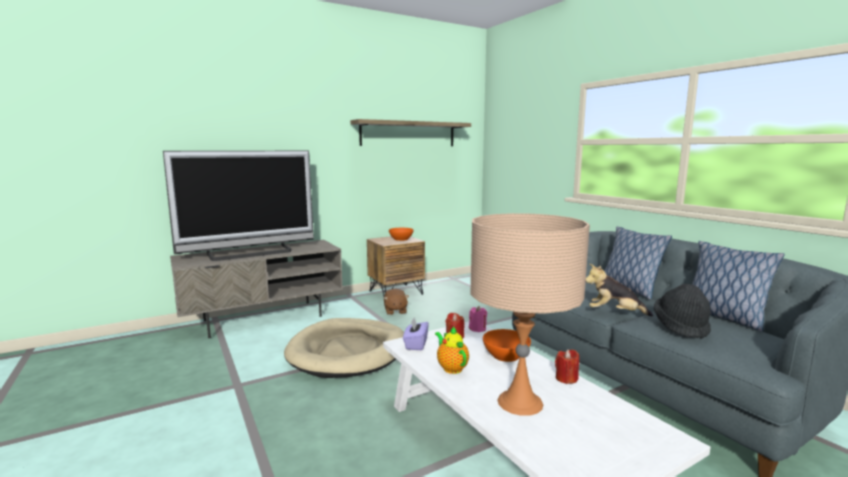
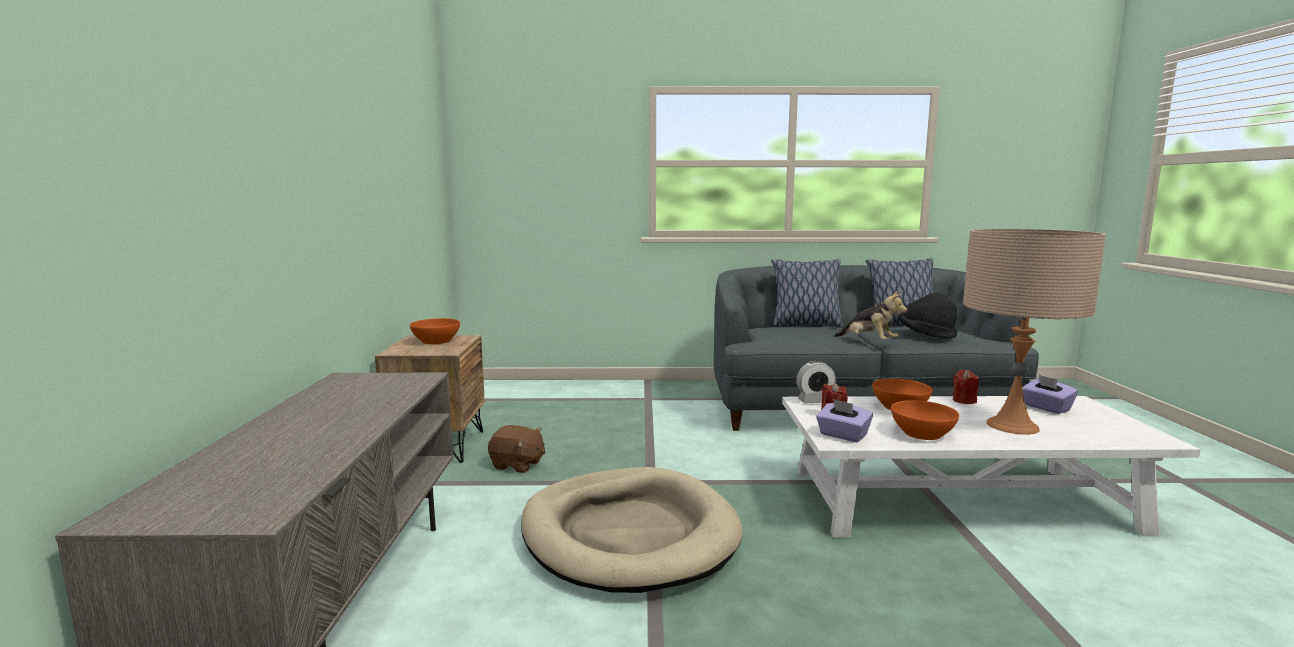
camera: 60 degrees left, 0 degrees up
(250, 253) = (306, 435): television -> none
(408, 134) = (393, 137): shelf -> none
(451, 367) = (922, 433): teapot -> orange bowl
(477, 329) = (814, 401): pink candle -> alarm clock
(608, 419) = (1046, 408): none -> purple tissue box
(614, 313) = (869, 342): plush toy -> plush toy turned 90 degrees counterclockwise

